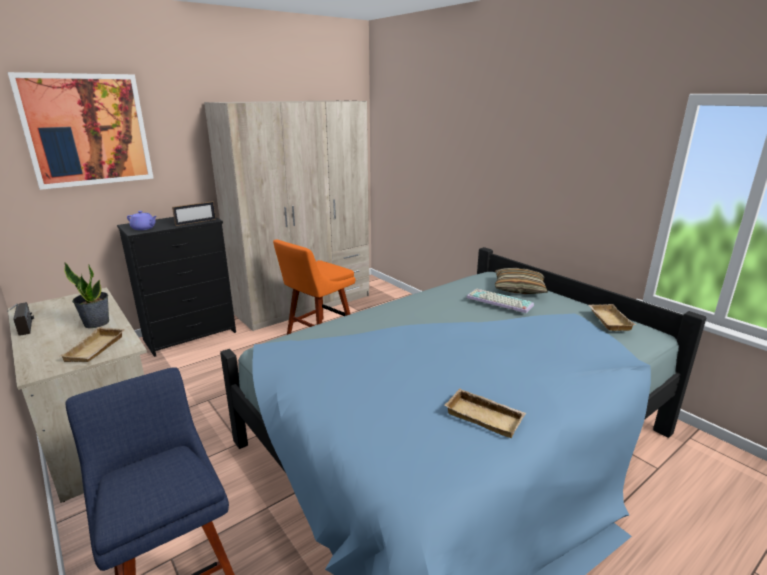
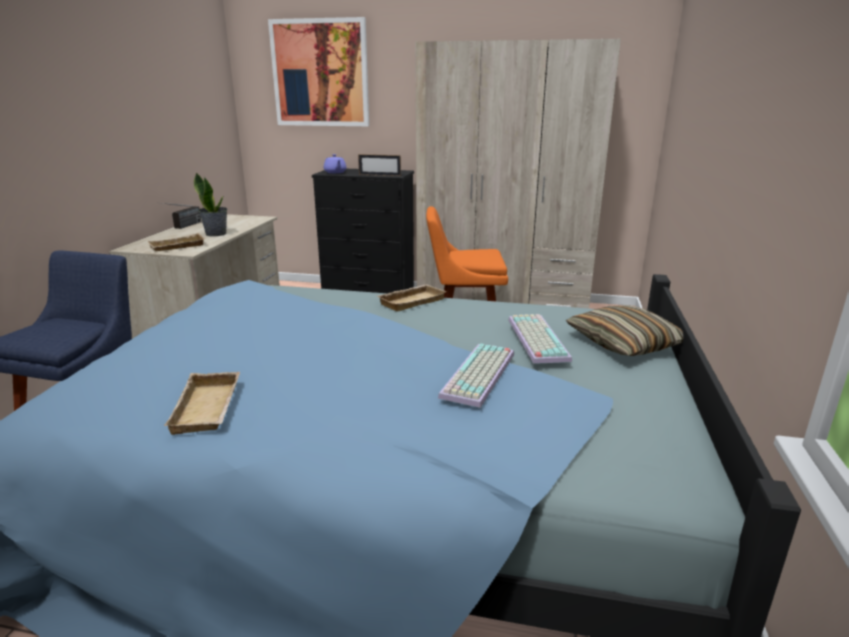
camera: 50 degrees right, 0 degrees up
(526, 329) = (480, 376): none -> keyboard
(607, 320) = (639, 429): beige tray -> beige tray (411, 301)

